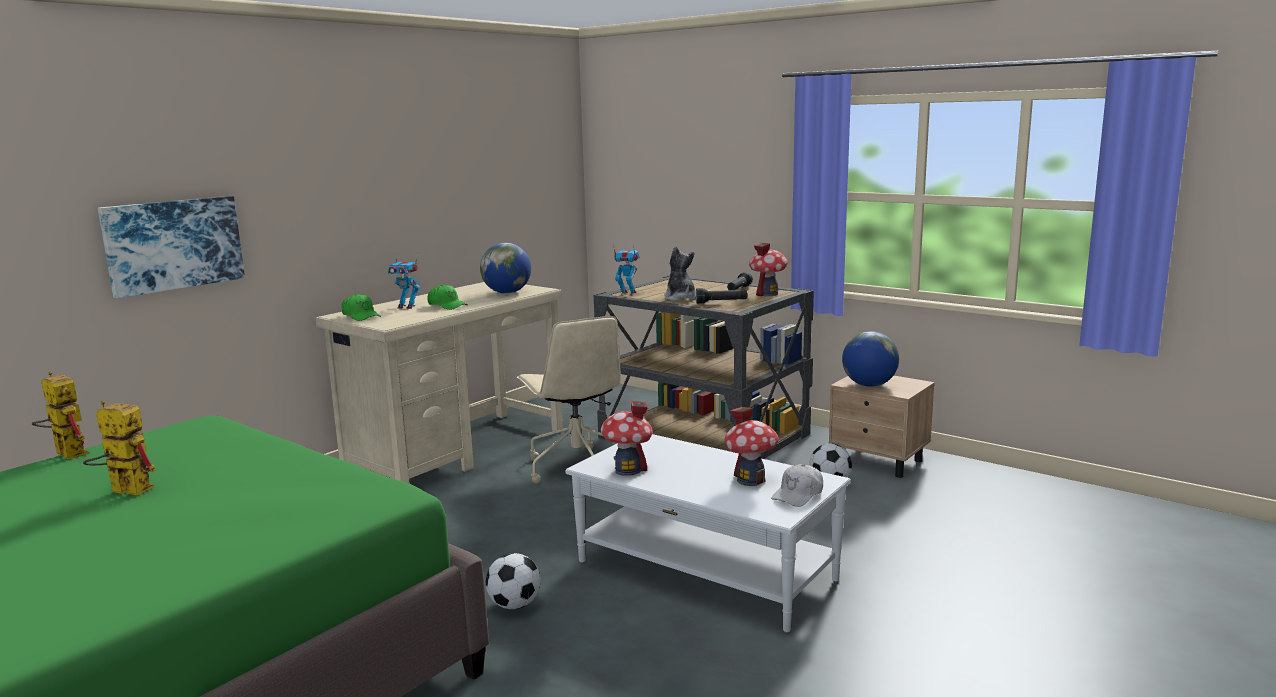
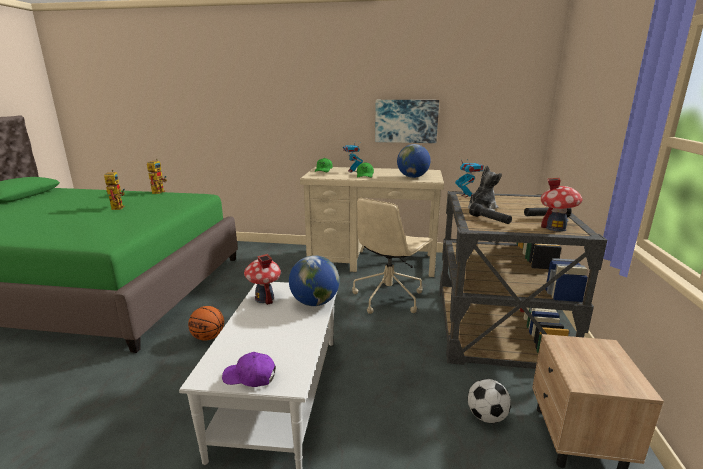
camera: 60 degrees right, 5 degrees up
(173, 244) = (253, 118): picture -> picture (406, 121)
(514, 605) = (208, 337): football -> basketball
(751, 480) = (271, 347): toy house -> none
(798, 495) = (250, 377): white cap -> purple cap
(869, 385) = (575, 356): globe -> globe (315, 303)

